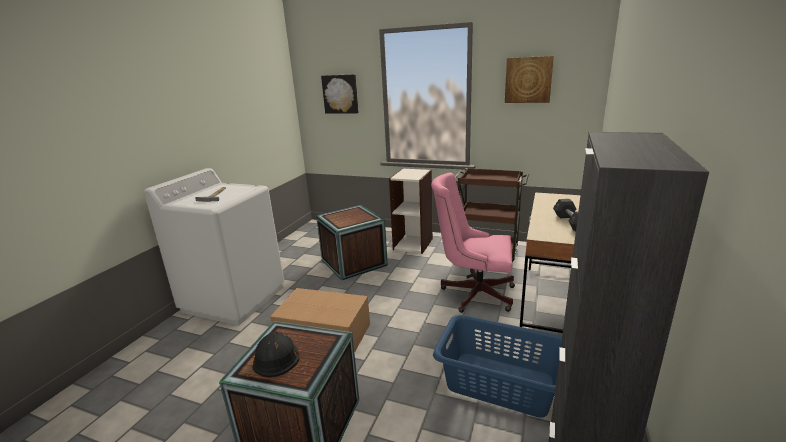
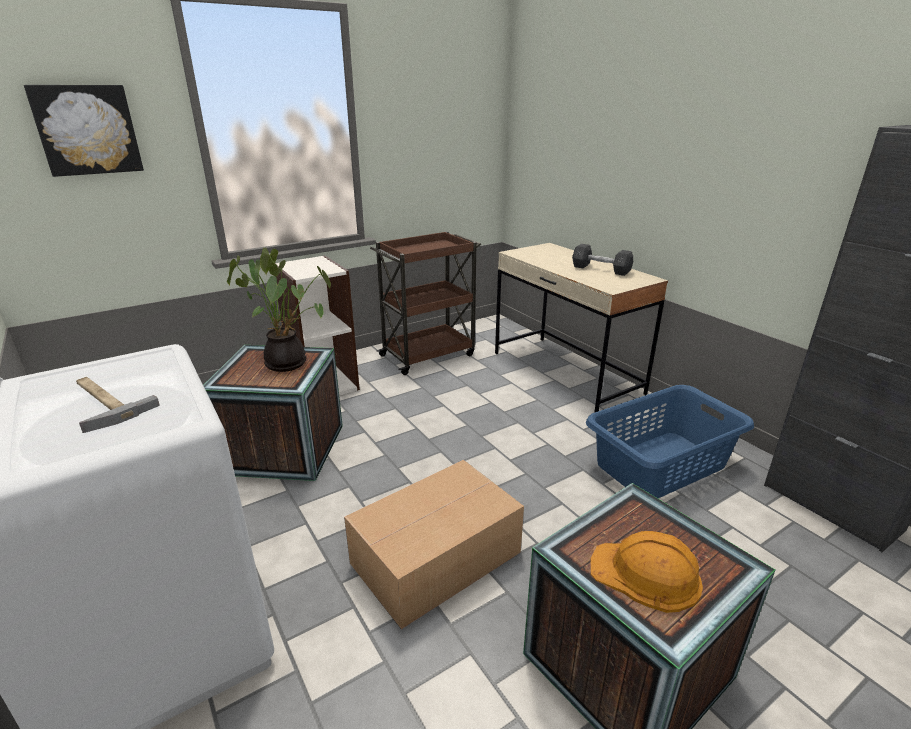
camera: 55 degrees left, 5 degrees up
(276, 356) = (646, 574): black hard hat -> orange hard hat
(358, 217) = (289, 362): none -> potted plant
(473, 293) = (494, 402): pink office chair -> none
(528, 80) = (428, 103): picture -> none

